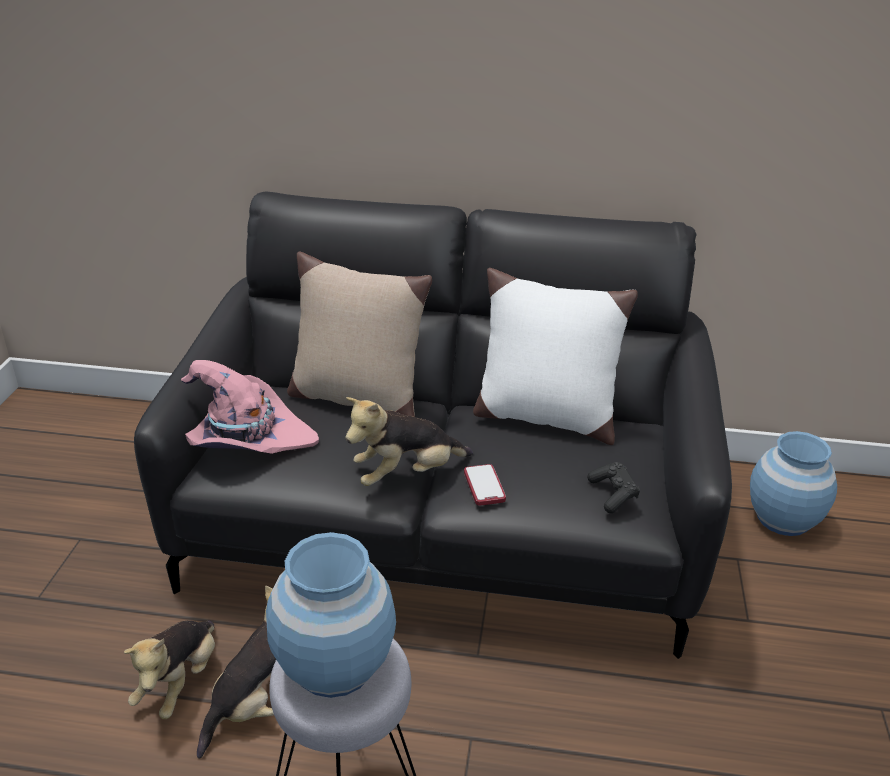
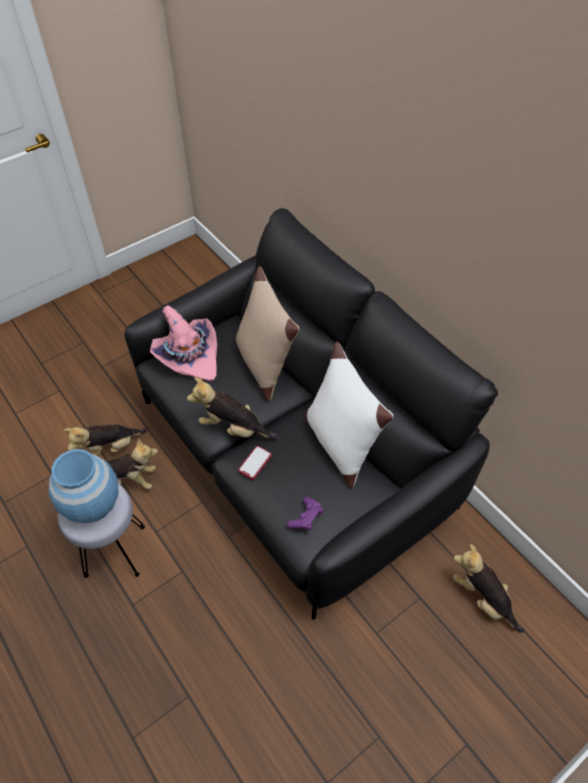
camera: 45 degrees right, 20 degrees up
(613, 494) = (306, 518): black game controller -> purple game controller
(782, 519) = (483, 598): blue vase -> plush toy

